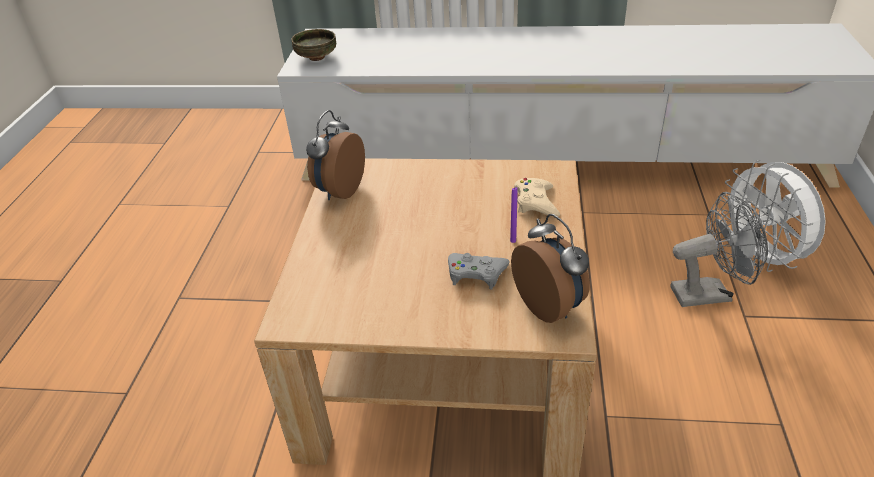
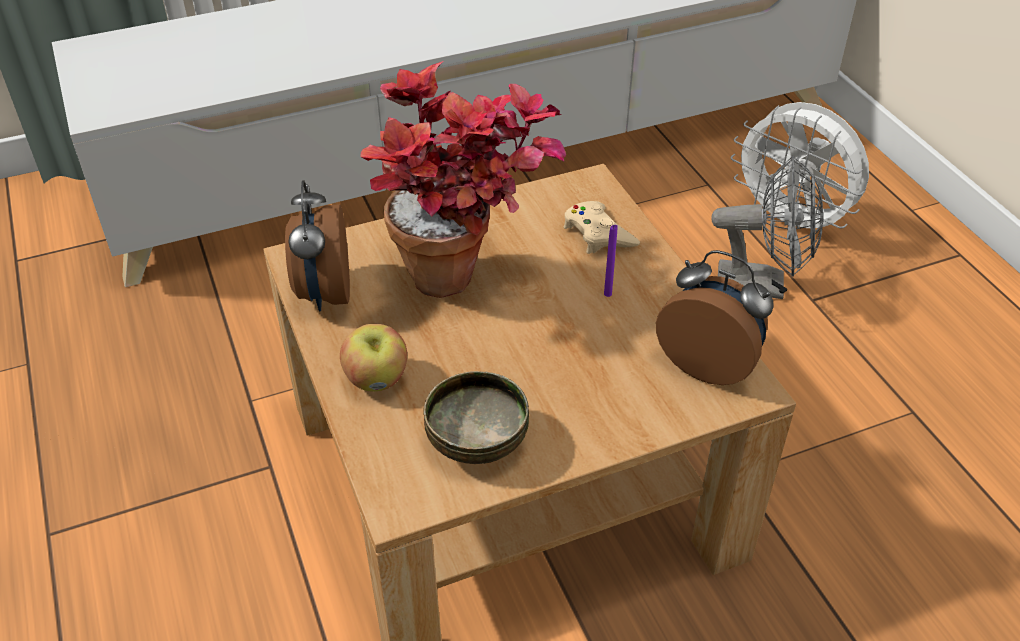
camera: 30 degrees left, 5 degrees up
(316, 58) = (113, 90): bowl -> bowl (477, 443)
(329, 248) = (377, 380): none -> apple
(426, 207) = (466, 282): none -> potted plant
(476, 273) = (595, 352): grey game controller -> none
(709, 293) = (762, 284): grey fan -> grey fan turned 45 degrees clockwise

